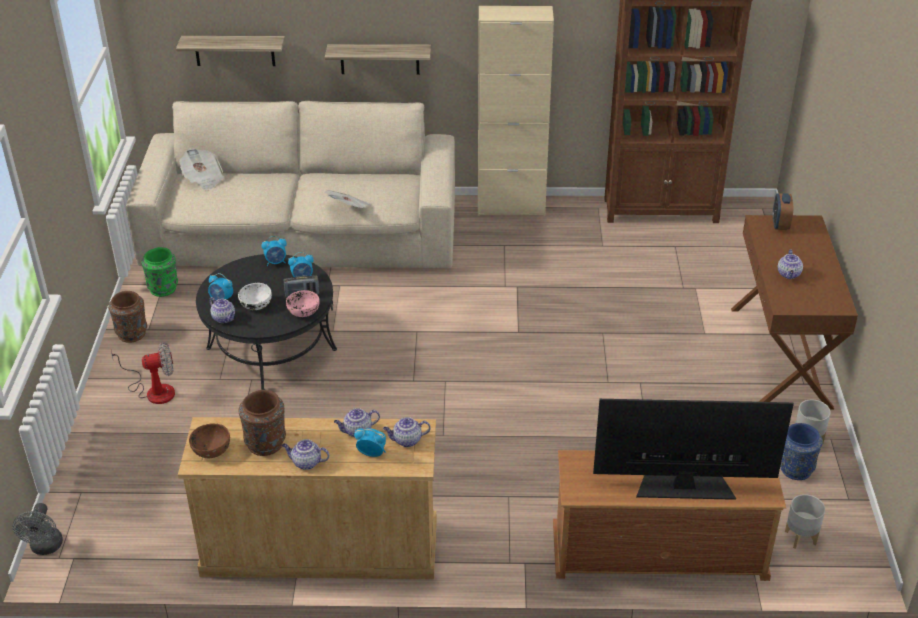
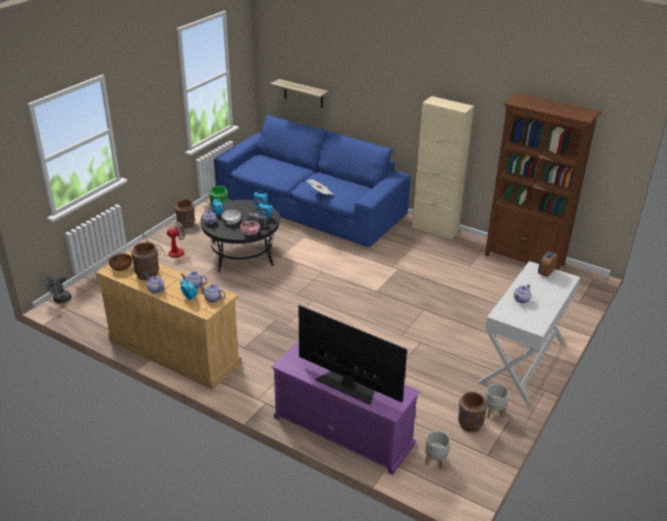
camera: 30 degrees right, 5 degrees down
(153, 390) = (171, 252): fan -> fan turned 45 degrees counterclockwise
(203, 179) = (264, 159): newspaper -> none
(301, 234) = (309, 207): beige sofa -> blue sofa
(379, 59) = (376, 117): shelf -> none
(657, 552) = (341, 430): brown tv stand -> purple tv stand
(781, 356) = (522, 362): brown console table -> white console table
(795, 469) = (469, 424): blue vase -> brown vase

